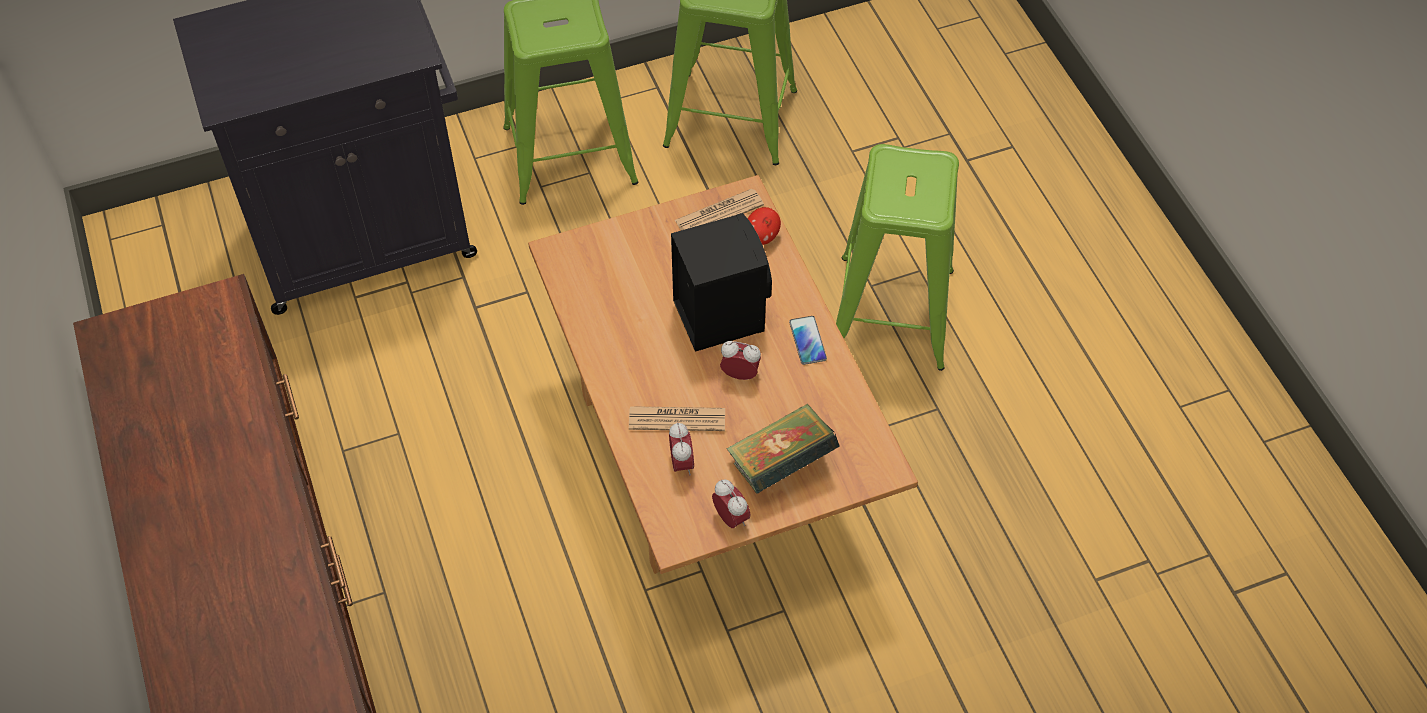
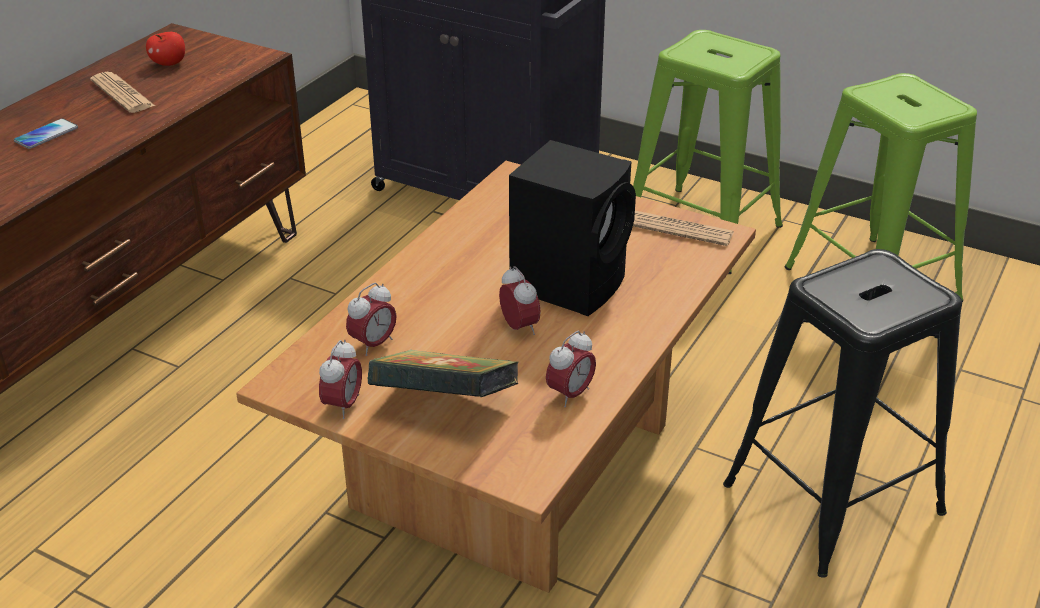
camera: 50 degrees right, 20 degrees down
(677, 419) = (421, 317): newspaper -> newspaper (122, 94)
(762, 236) = (691, 263): apple -> apple (169, 63)
(807, 341) = (614, 347): phone -> phone (46, 135)
(830, 395) = (570, 394): none -> alarm clock
(892, 310) = (834, 498): green stool -> black stool

